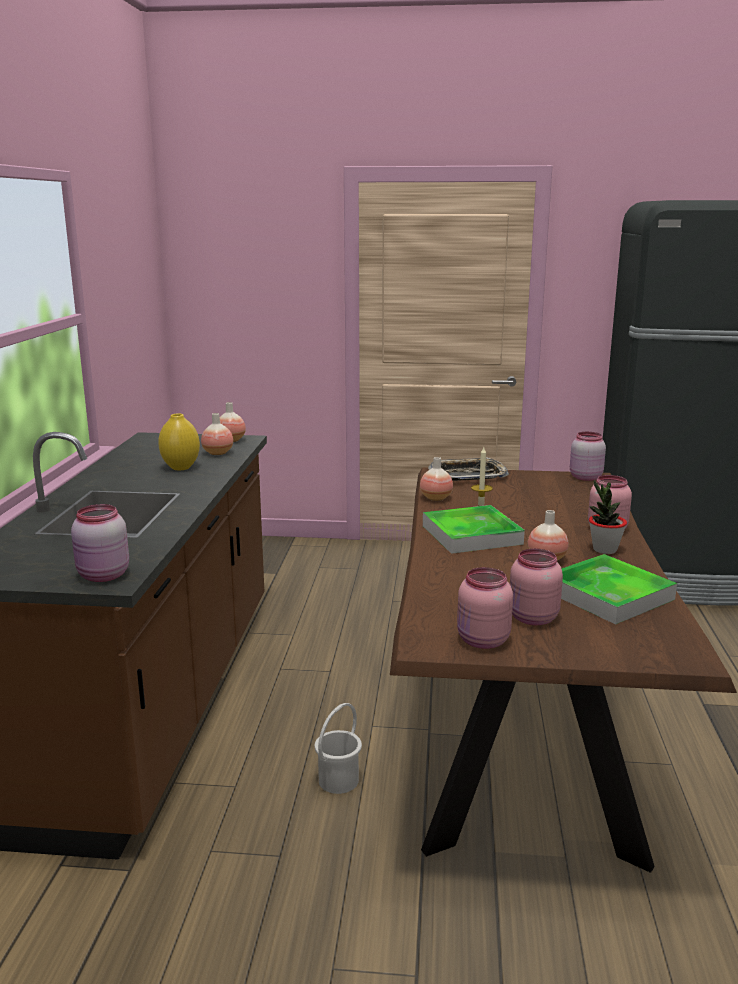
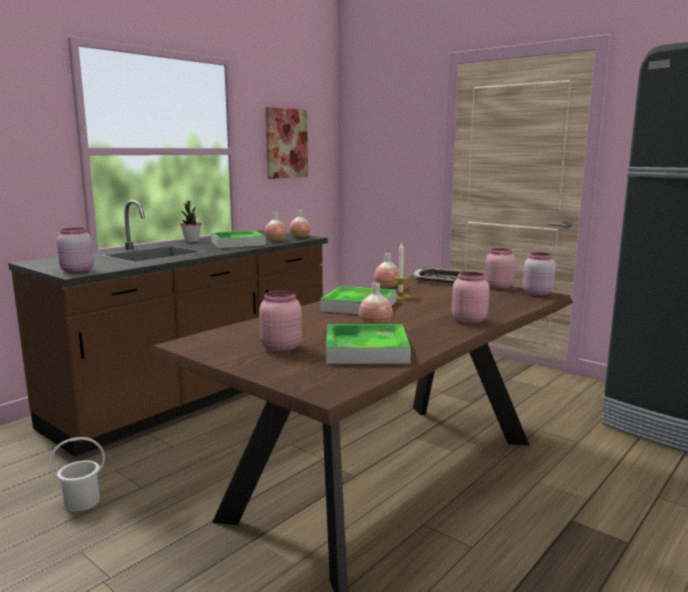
camera: 35 degrees right, 5 degrees down
(124, 293) = (286, 143): none -> picture
(180, 468) = (238, 243): yellow vase -> tray
(337, 780) = (227, 464): white bucket -> white bucket (81, 501)
(482, 641) = (219, 349): pink jar -> pink jar (498, 287)
(604, 550) = (434, 329): potted plant -> potted plant (191, 241)

